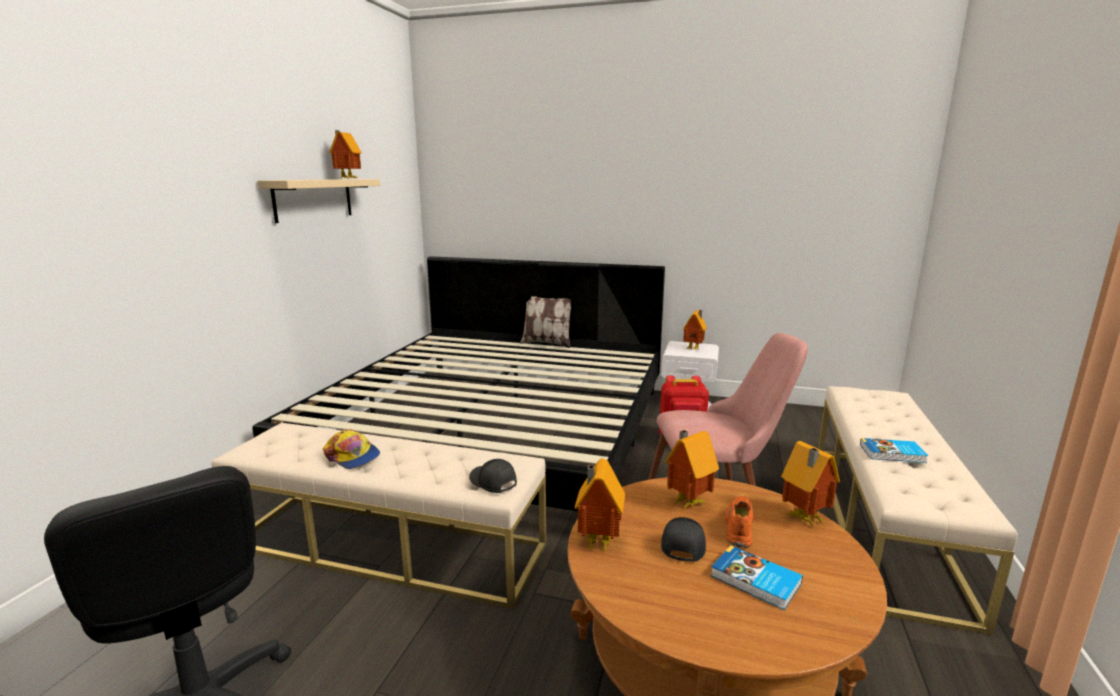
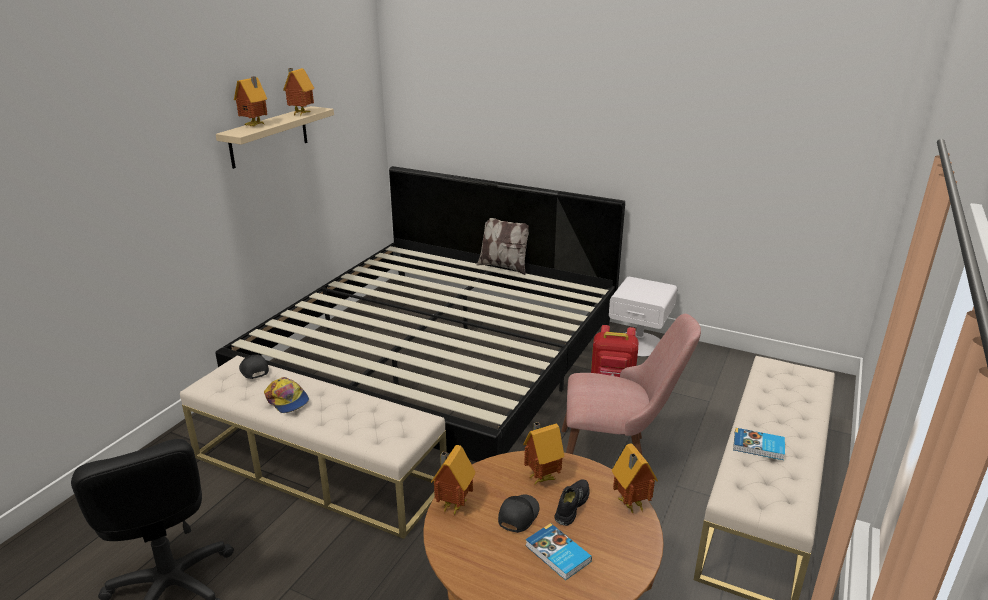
camera: 10 degrees right, 10 degrees up
(492, 482) = (391, 439): black cap -> black cap (253, 370)
(694, 349) = (647, 290): toy house -> toy house (255, 125)
(738, 526) = (571, 505): orange shoe -> black shoe

